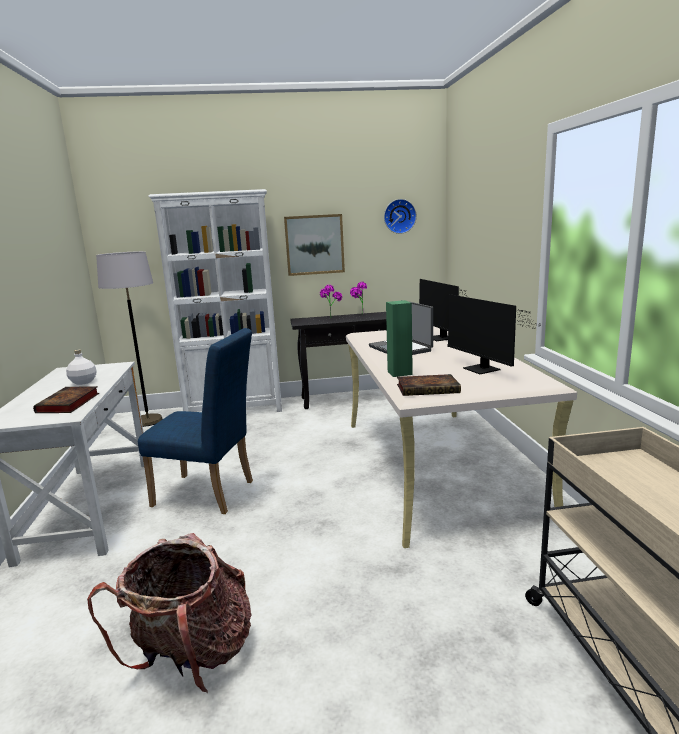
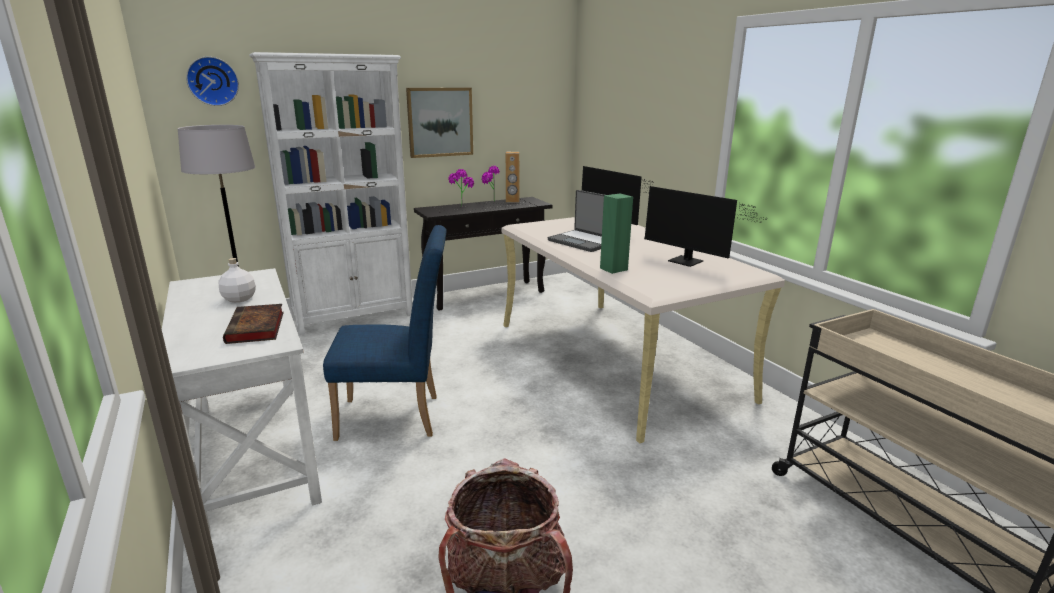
camera: 20 degrees left, 5 degrees up
(380, 313) = (512, 201): none -> brown speaker
(399, 216) = (529, 93): wall clock -> wall clock (213, 81)
(429, 389) = (661, 284): book -> none

